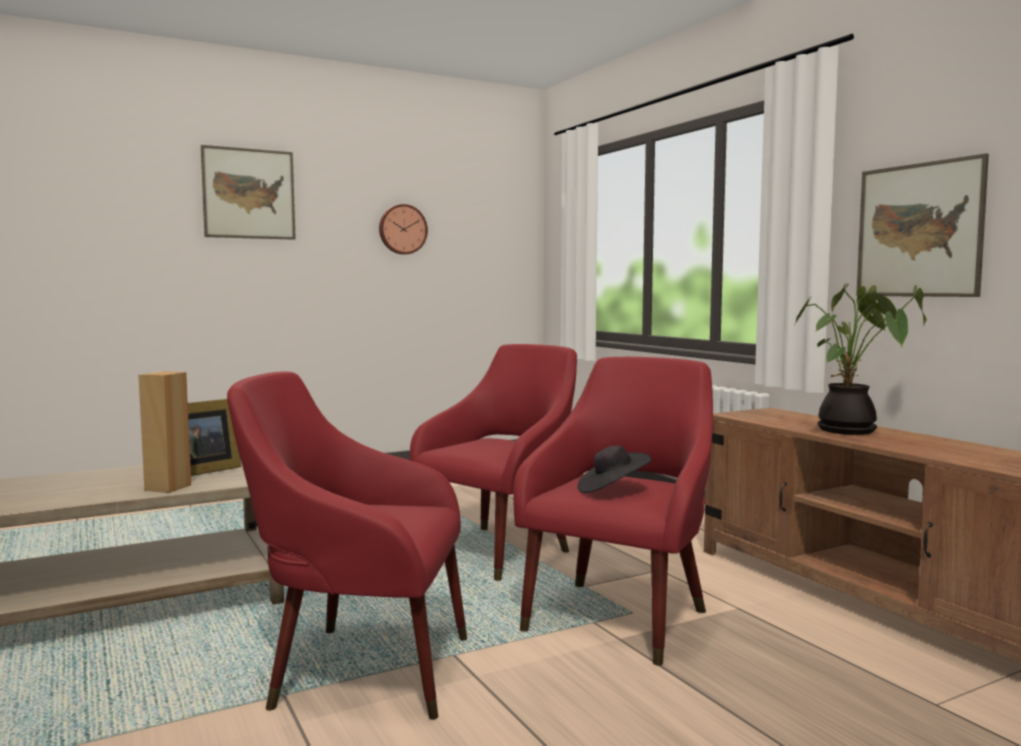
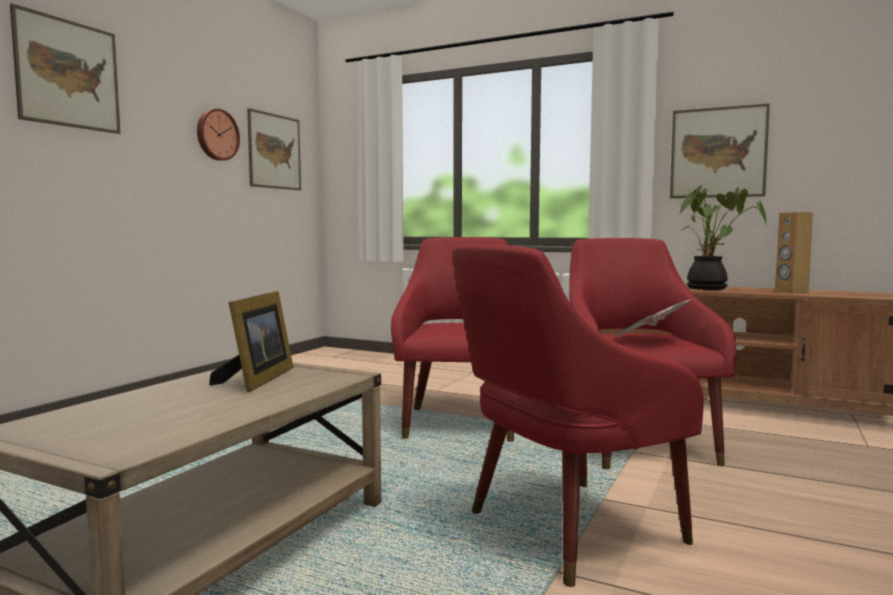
camera: 35 degrees left, 0 degrees up
(167, 487) = (283, 394): brown speaker -> brown speaker (791, 292)
(476, 239) = (274, 151): none -> picture
(612, 490) = (648, 340): black hat -> newspaper

